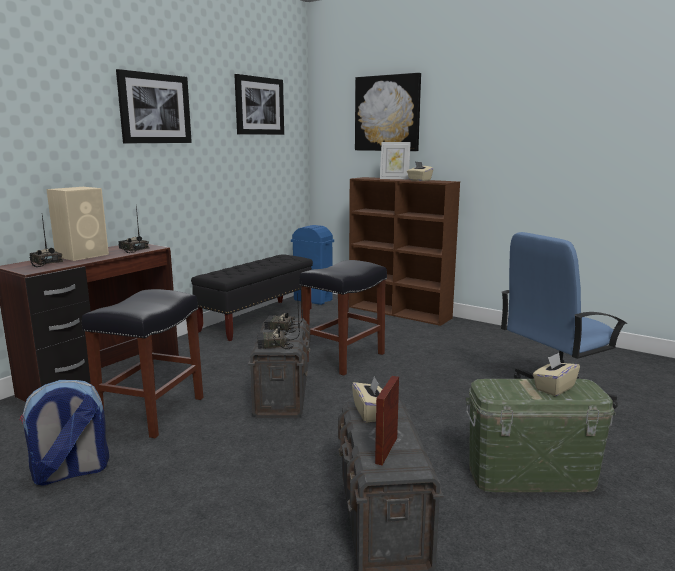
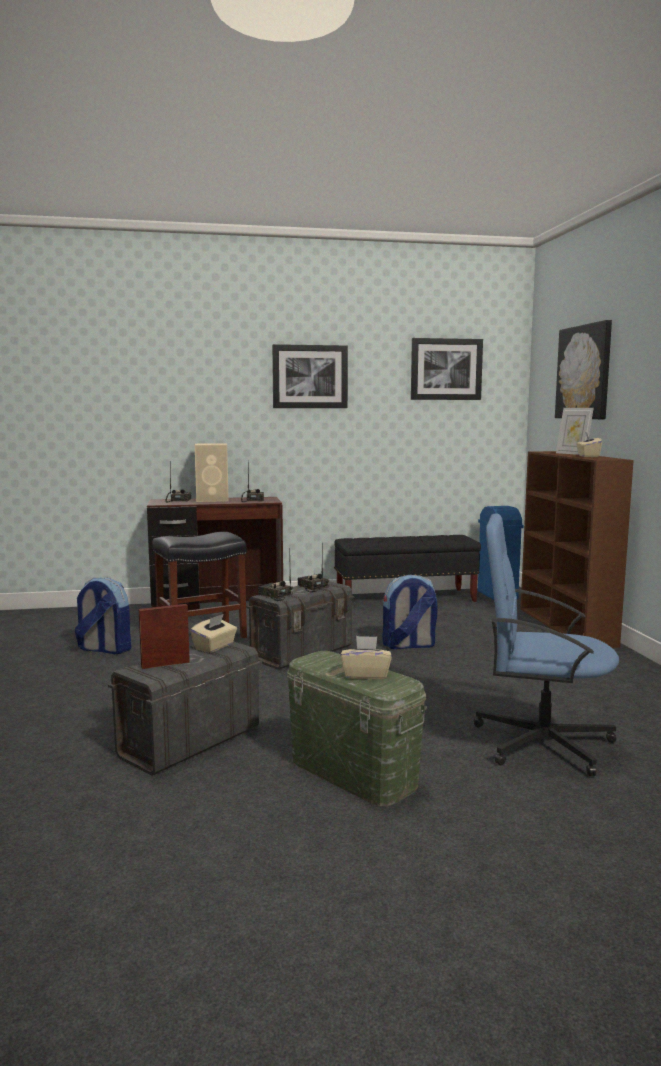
camera: 45 degrees right, 5 degrees down
(343, 358) = (408, 645): black stool -> backpack

